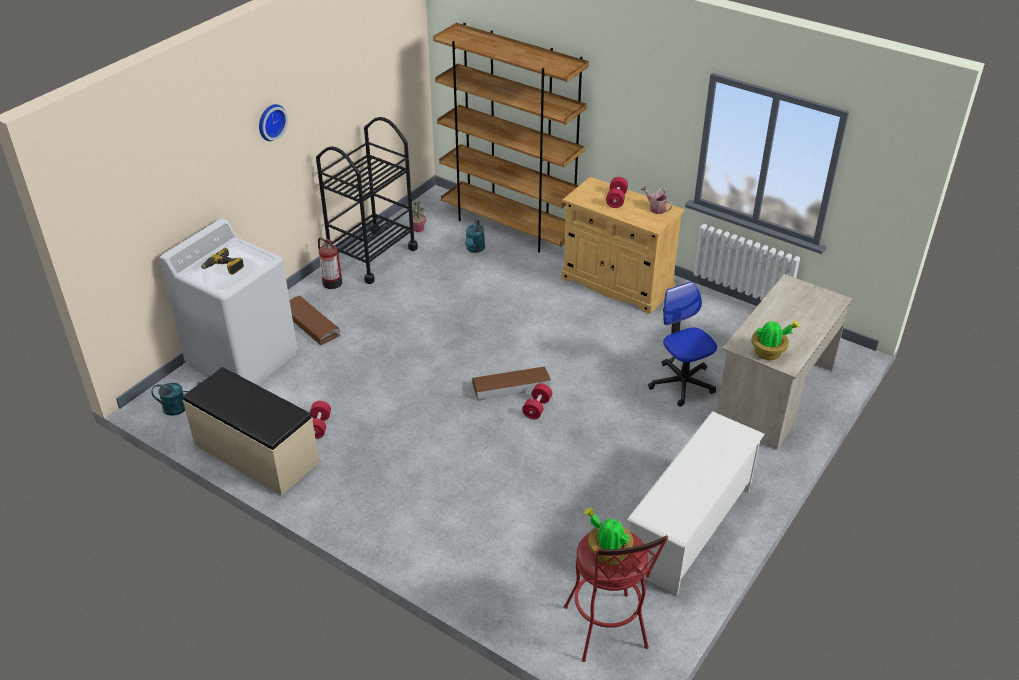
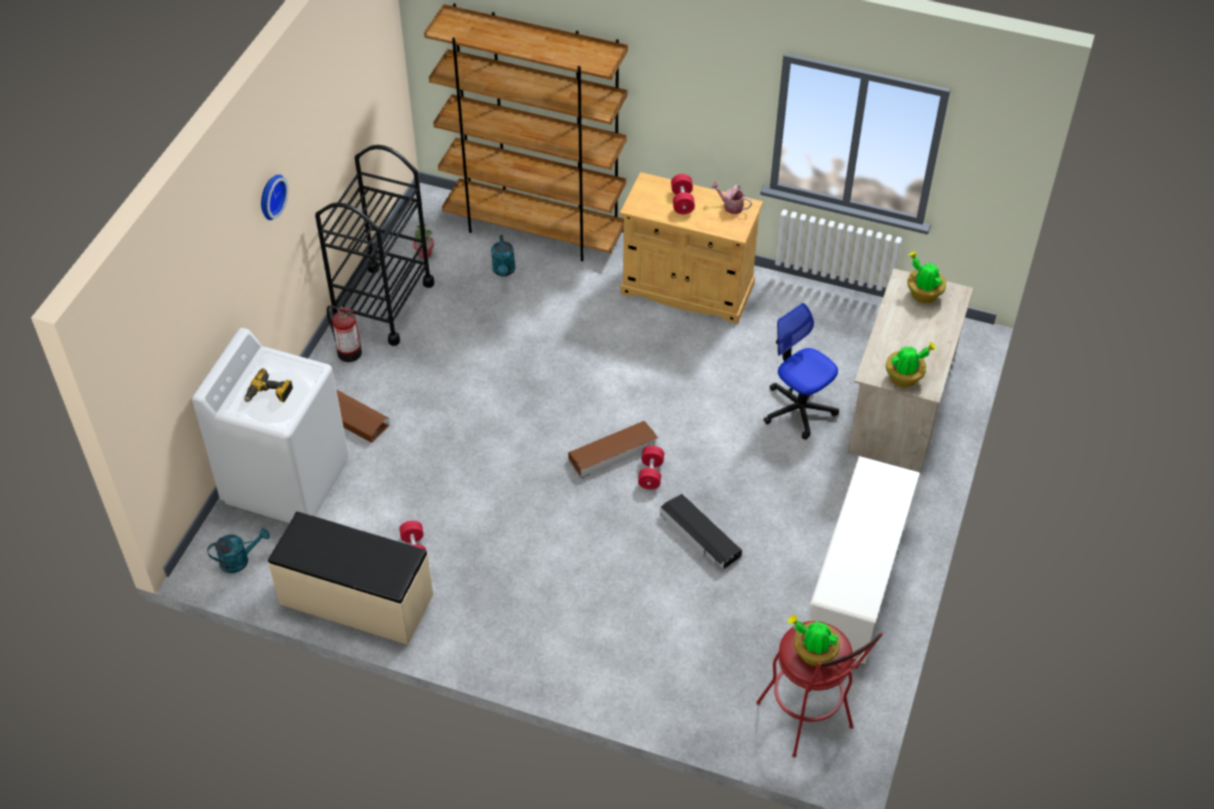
camera: 15 degrees left, 10 degrees up
(562, 462) = (700, 536): none -> black storage box
(804, 295) = (923, 294): none -> potted plant

